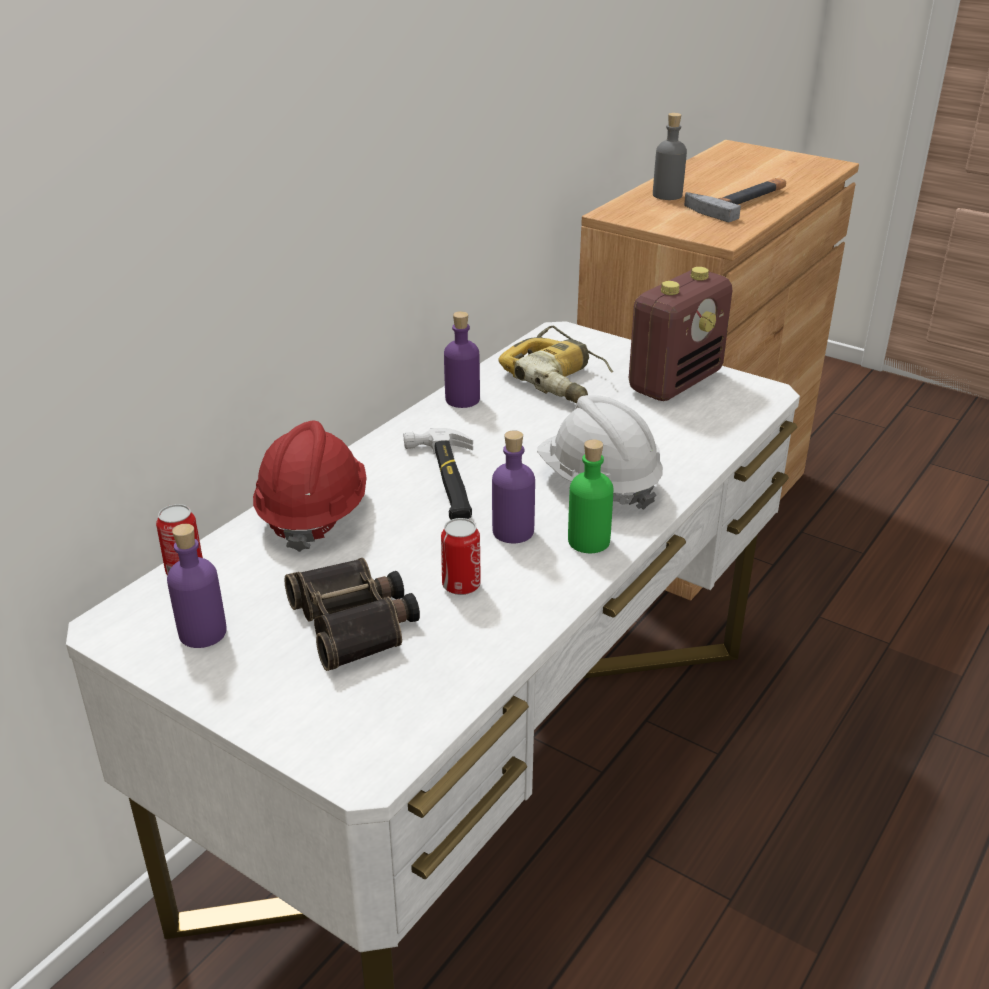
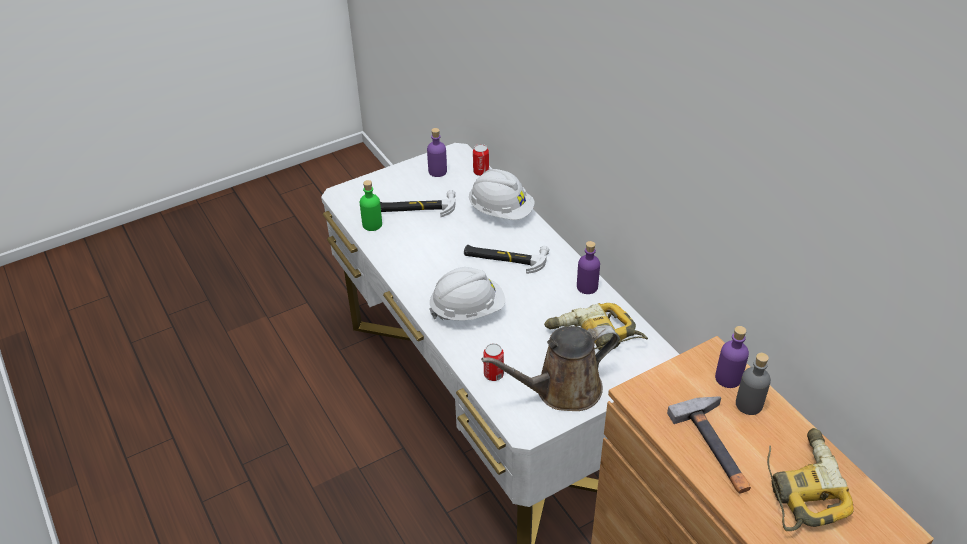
camera: 115 degrees right, 10 degrees up
(313, 514) = (501, 211): red hard hat -> white hard hat
(355, 622) = (416, 208): binoculars -> hammer
(461, 585) = (419, 240): can -> can (493, 374)
(513, 531) = (447, 267): purple bottle -> purple bottle (728, 378)
(588, 541) = (422, 288): green bottle -> green bottle (372, 224)
(675, 381) = (562, 390): radio -> brown watering can
(737, 173) = (800, 485): none -> power drill

